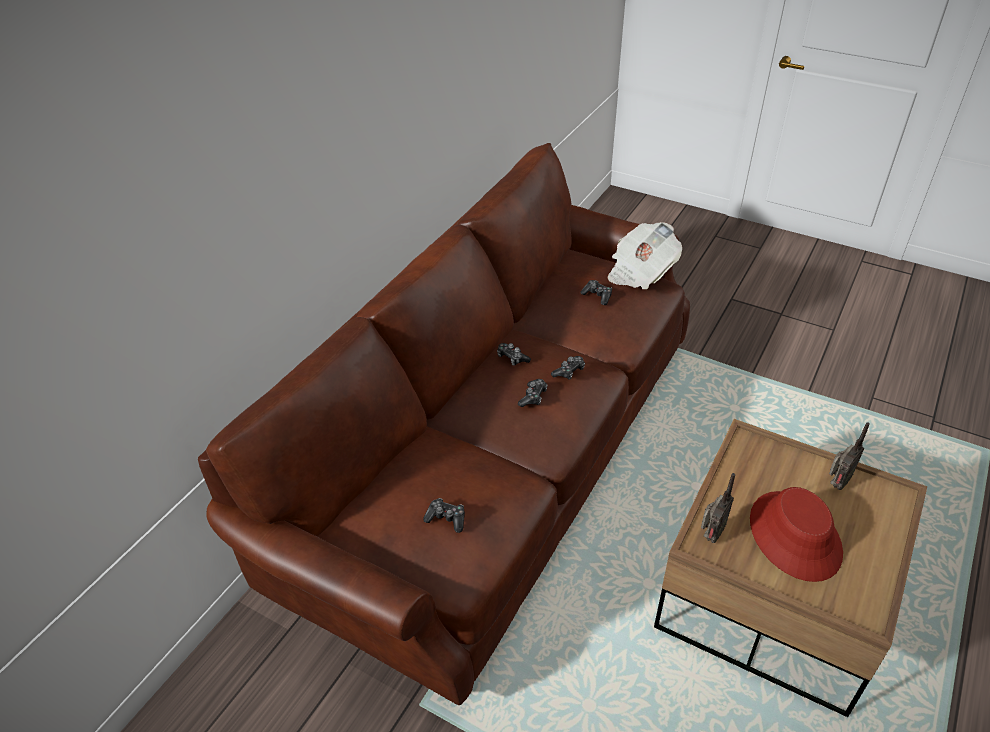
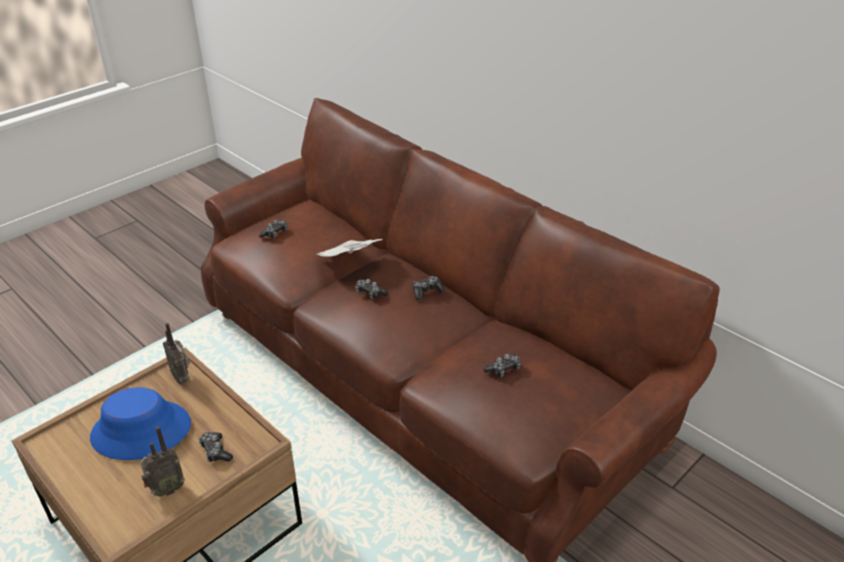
camera: 105 degrees right, 5 degrees down
(569, 372) = (391, 320): game controller -> game controller (215, 451)
(640, 272) = (541, 419): newspaper -> newspaper (350, 262)
(795, 536) = (141, 431): red hat -> blue hat
(836, 484) = (166, 489): radio -> radio turned 90 degrees counterclockwise

